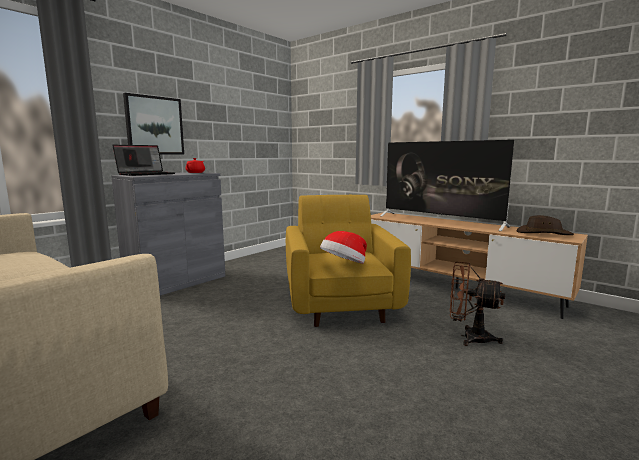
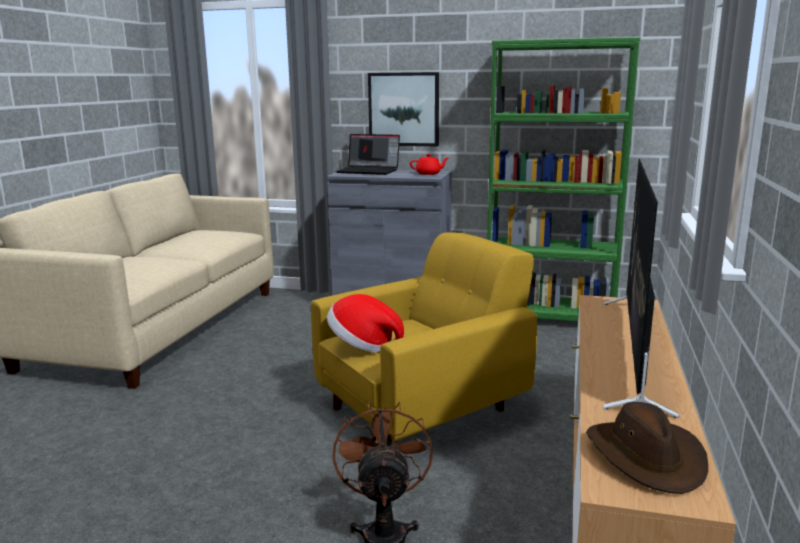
camera: 65 degrees right, 5 degrees up
(265, 256) = (549, 318): none -> green bookcase

